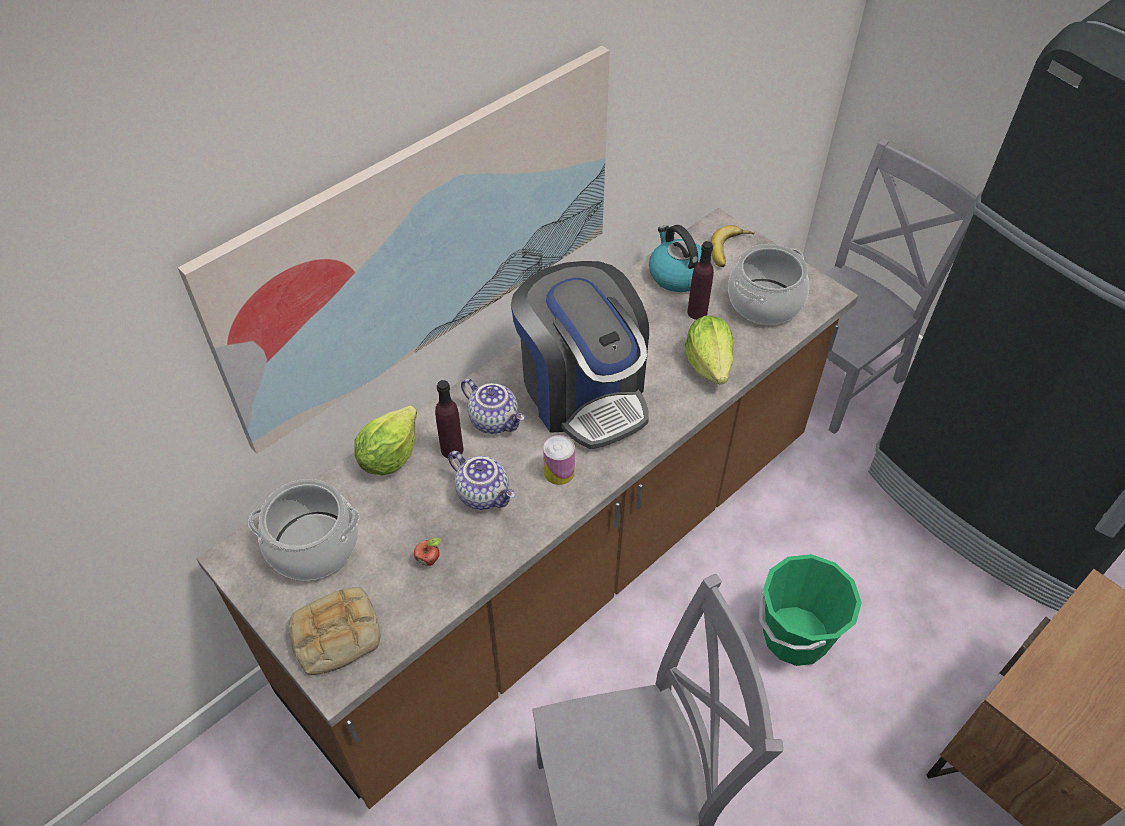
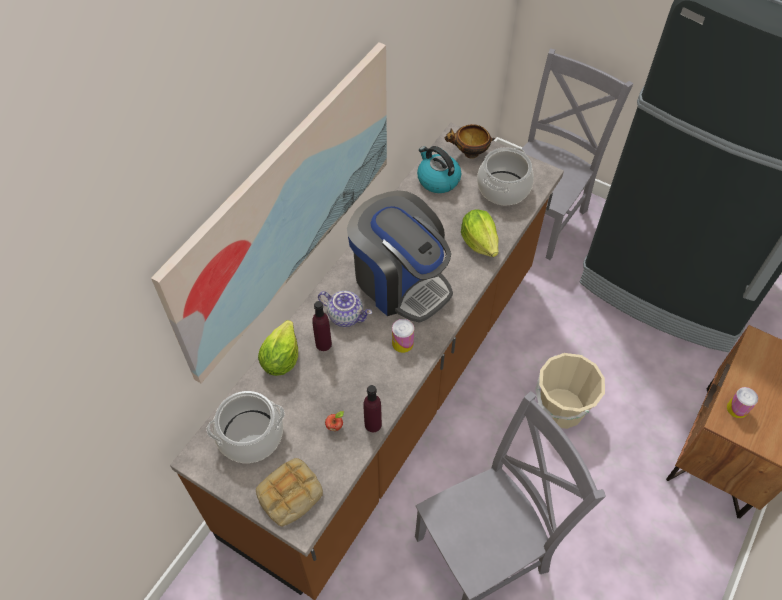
camera: 15 degrees left, 5 degrees up
(484, 494) = (357, 370): teapot -> none
(697, 312) = (460, 205): purple bottle -> purple bottle (373, 424)
(731, 250) = (469, 153): banana -> bowl
(795, 636) = (561, 408): green bucket -> beige bucket
(1044, 685) = (737, 409): none -> can

